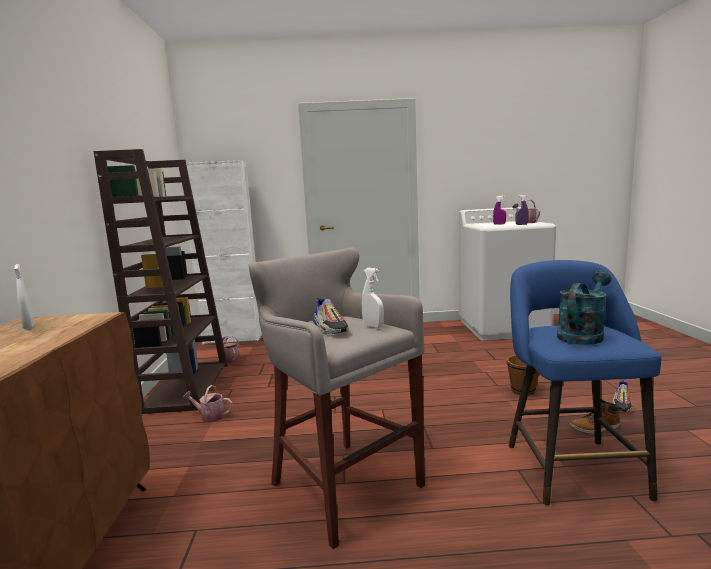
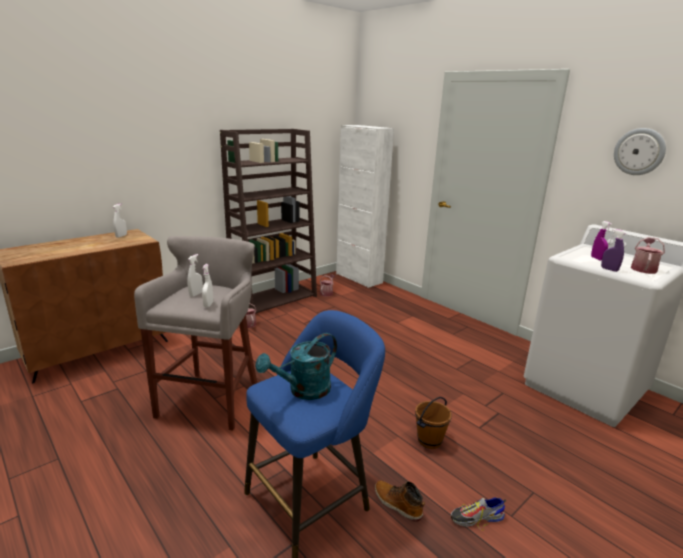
camera: 50 degrees right, 10 degrees up
(330, 328) = (196, 294): shoe -> white spray bottle
(476, 153) = (639, 151): none -> wall clock
(582, 335) = (303, 391): turquoise watering can -> turquoise watering can turned 135 degrees clockwise

